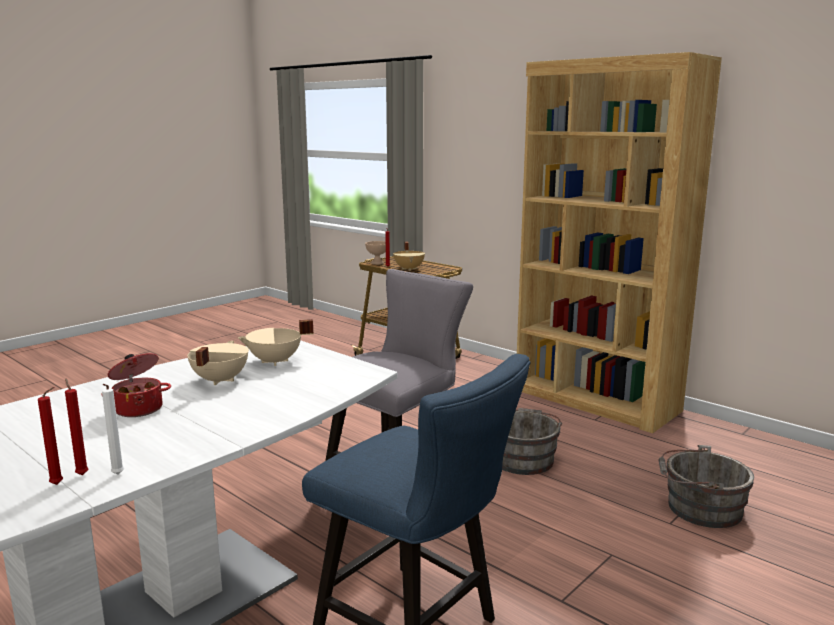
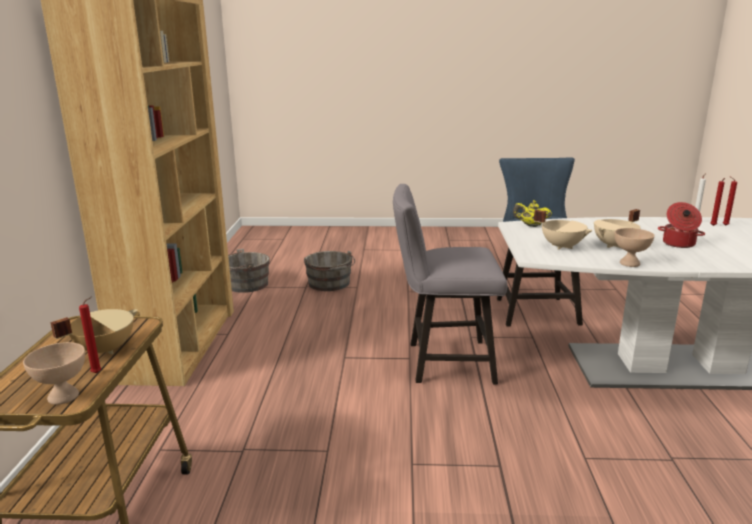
camera: 130 degrees left, 5 degrees up
(186, 364) = (630, 263): none -> beige bowl
(350, 377) = (531, 225): none -> yellow teapot
(523, 458) = (336, 337): grey bucket -> grey bucket (244, 285)

